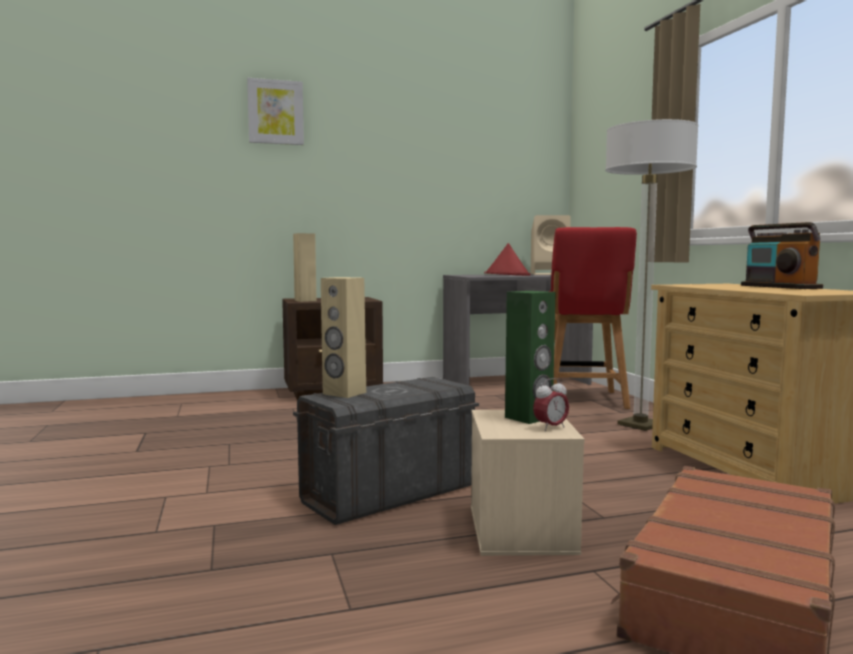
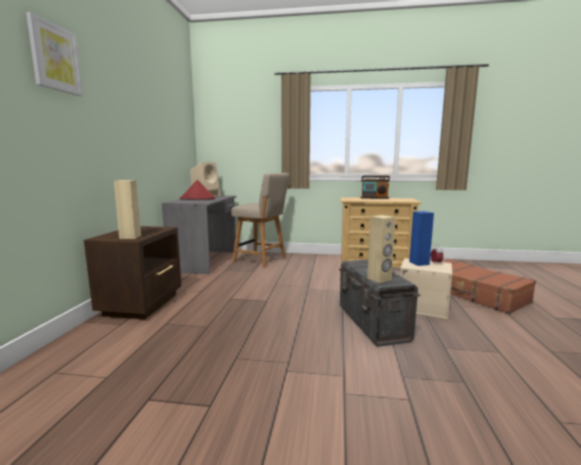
camera: 65 degrees left, 5 degrees up
(529, 418) = (419, 263): green speaker -> blue speaker
(583, 400) = (261, 260): red chair -> beige chair
(640, 425) = (311, 262): floor lamp -> none

